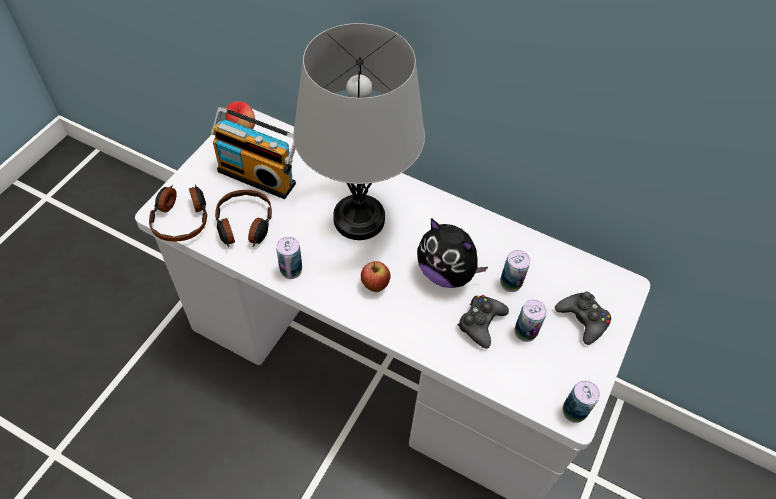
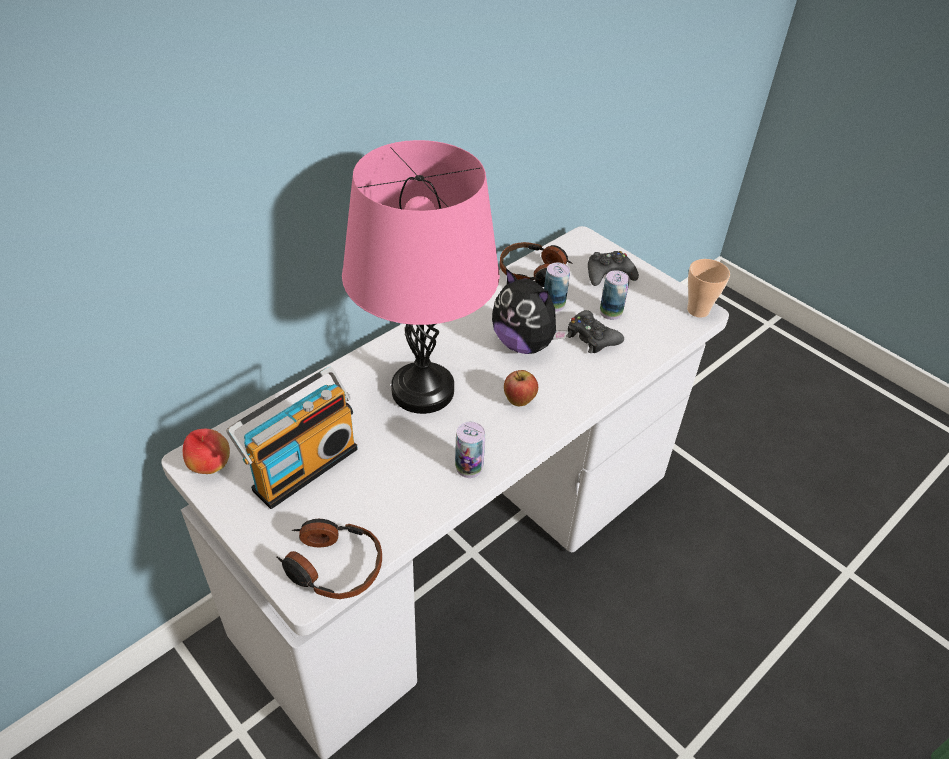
camera: 70 degrees left, 10 degrees down
(244, 225) = (379, 498): headphones -> headphones (534, 272)
(359, 219) = (422, 390): grey table lamp -> pink table lamp
(446, 273) = (524, 343): plush toy -> plush toy turned 75 degrees clockwise
(574, 411) = (698, 310): can -> cup

